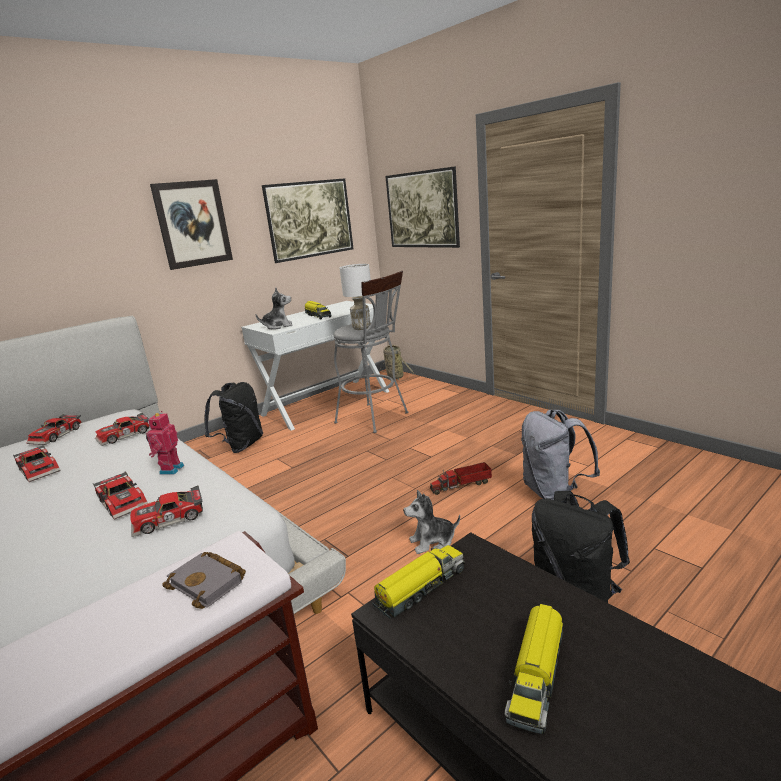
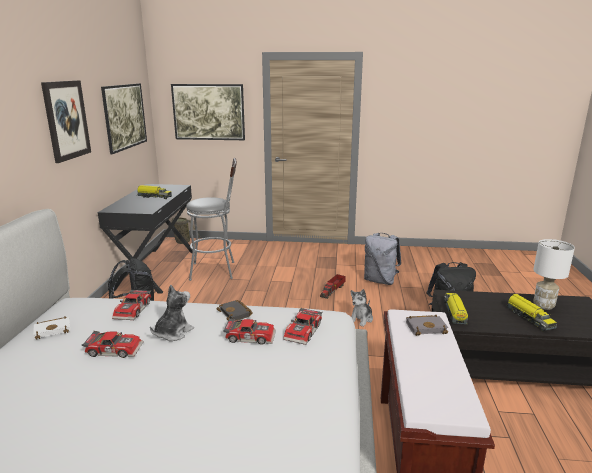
camera: 45 degrees left, 0 degrees up
(57, 435) = (53, 329): toy car -> white book
(170, 469) = (236, 313): toy robot -> black book
(278, 326) = (139, 208): plush toy -> plush toy (173, 333)
(326, 403) = (156, 269): white desk -> black desk
(361, 328) = (212, 202): white table lamp -> white table lamp (543, 306)

